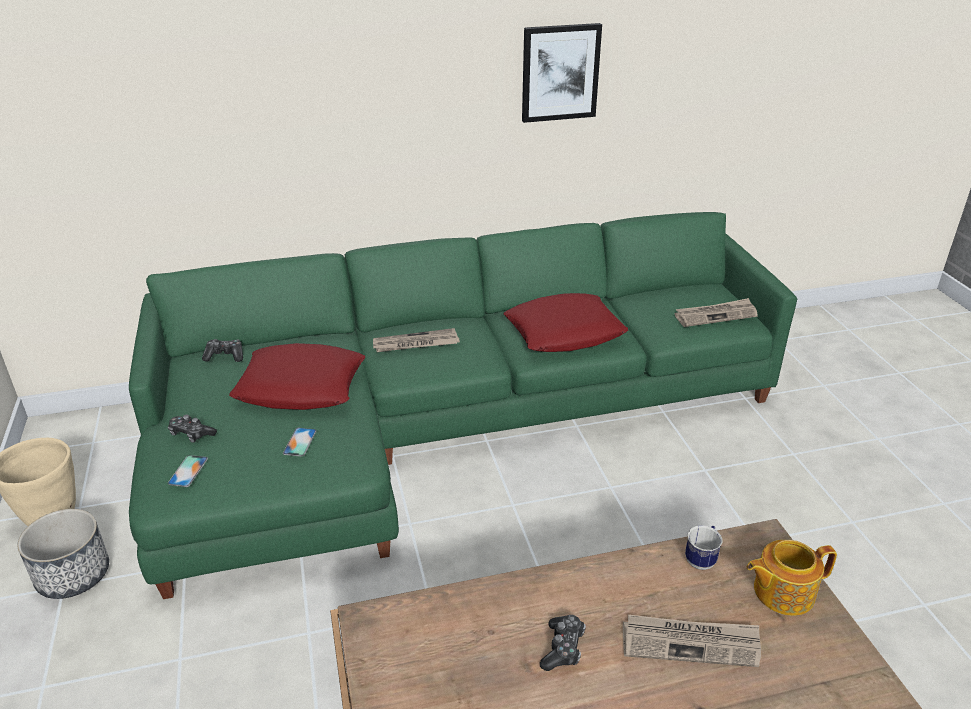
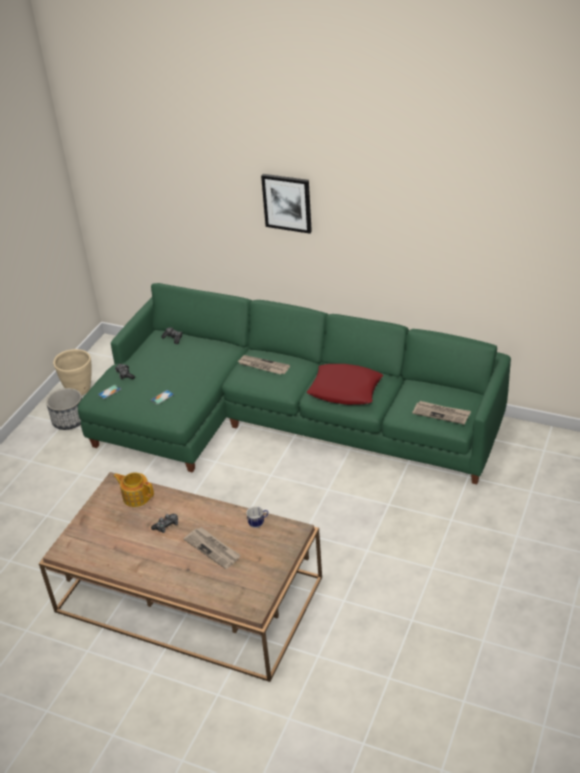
camera: 40 degrees right, 5 degrees up
(301, 386) = (189, 369): red pillow -> none
(560, 72) = (391, 229): picture -> picture (287, 202)
(782, 591) = (273, 551): teapot -> teapot (136, 496)

